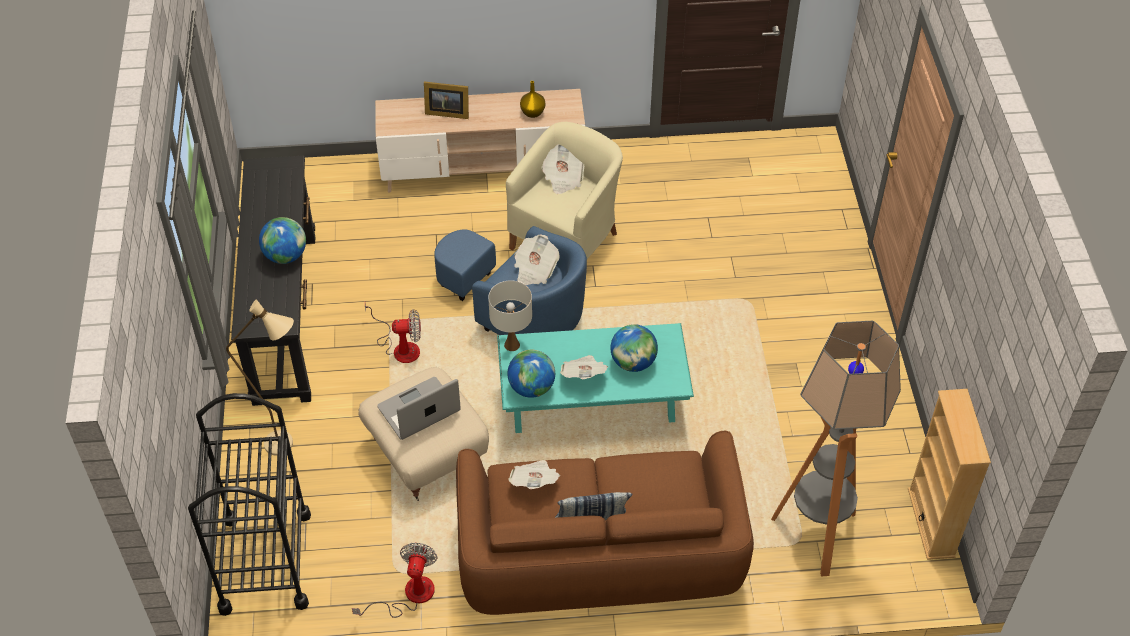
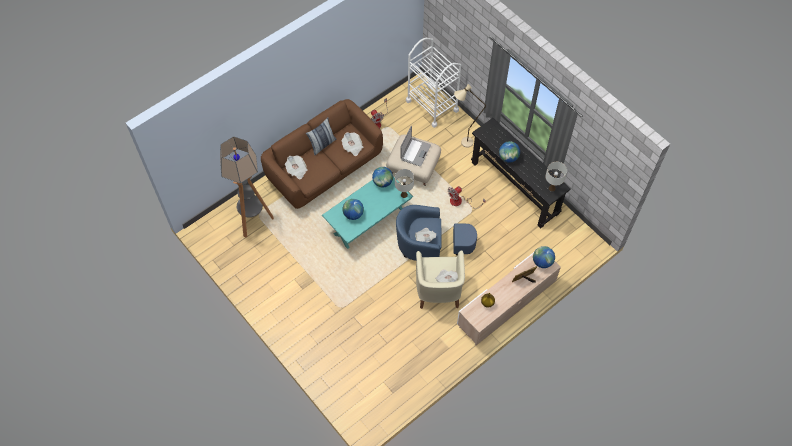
camera: 145 degrees right, 10 degrees up
(265, 561) = (432, 105): black cart -> white cart
(272, 174) = (552, 188): none -> white table lamp
(395, 118) = (542, 262): none -> globe
(583, 375) = (368, 198): newspaper -> newspaper (296, 170)
(931, 522) = (213, 250): beige bookcase -> none

